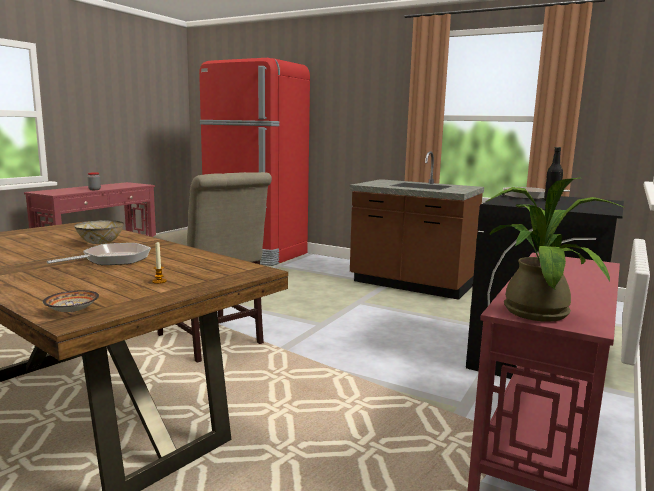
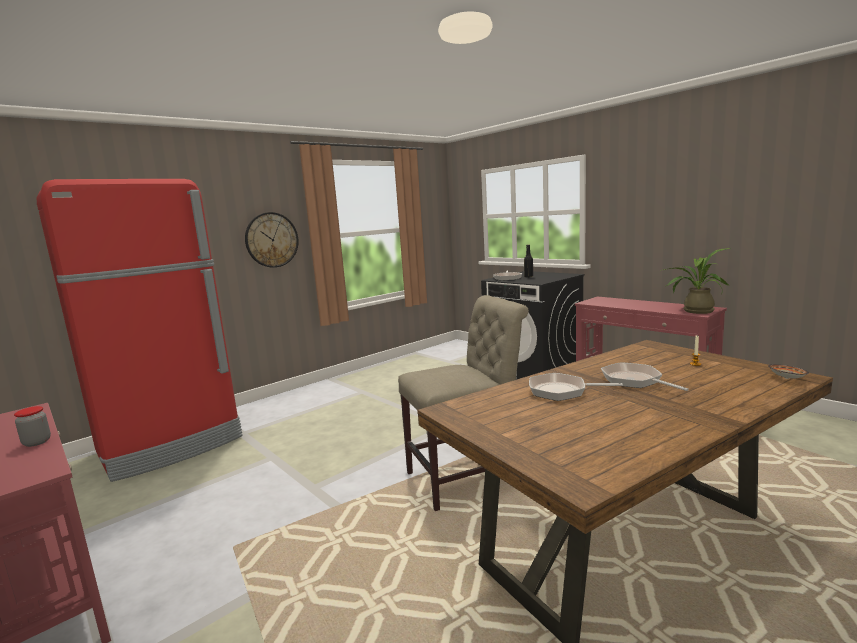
camera: 70 degrees left, 0 degrees up
(100, 243) = (562, 391): bowl -> frying pan
(379, 115) = (271, 240): none -> wall clock
(411, 284) = (371, 383): brown counter -> none

